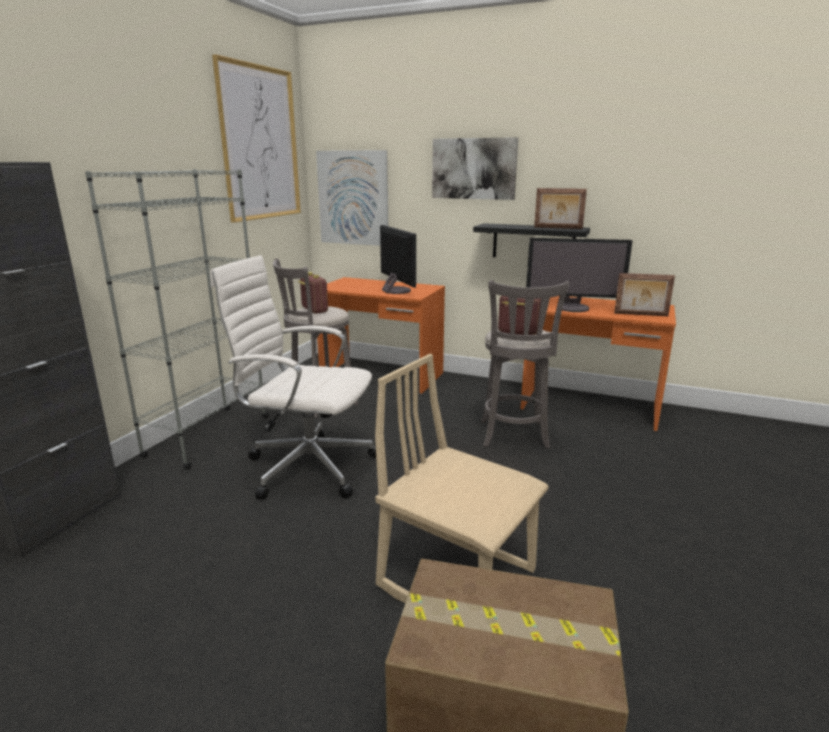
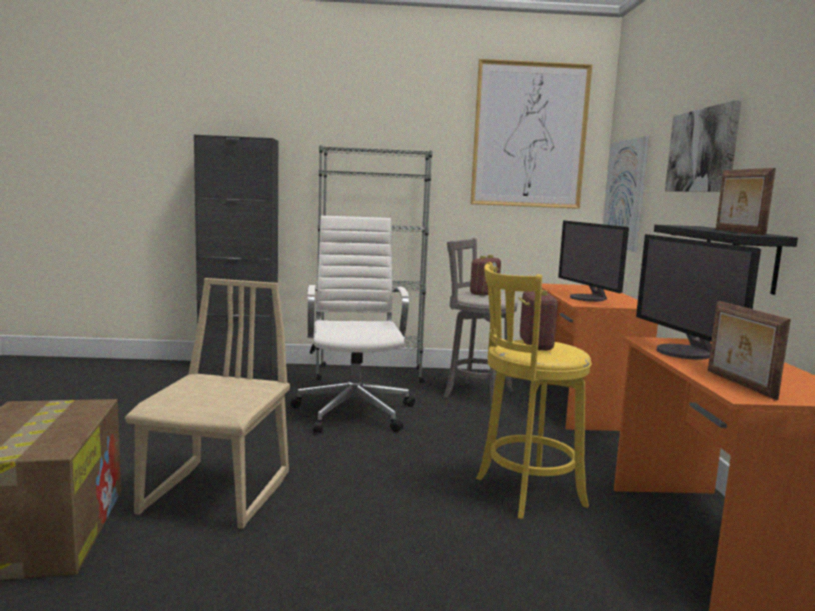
camera: 65 degrees right, 10 degrees down
(396, 290) = (588, 298): monitor -> monitor turned 120 degrees clockwise
(514, 436) = (524, 492): grey stool -> yellow stool

